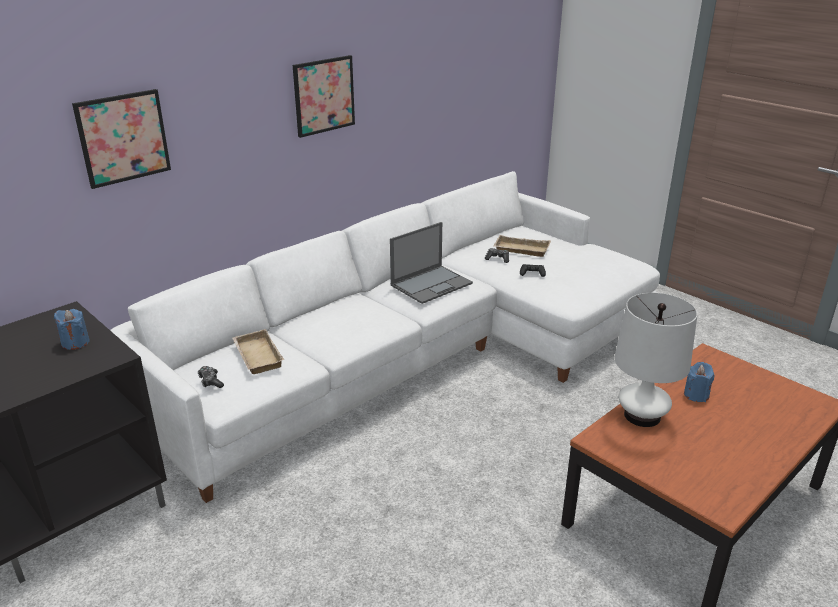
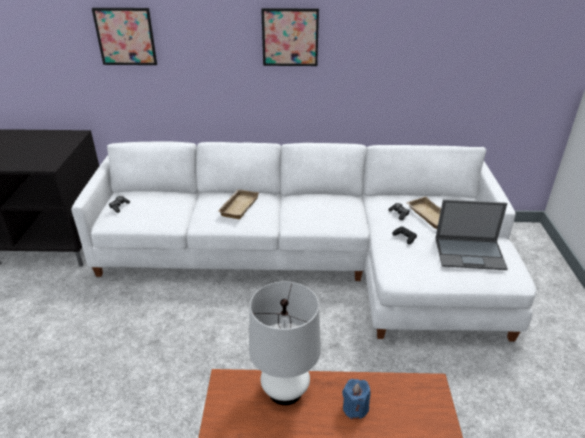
camera: 45 degrees right, 5 degrees up
(75, 343) = (51, 151): blue candle -> none
(256, 356) = (158, 204): beige tray -> beige tray (238, 206)
(432, 284) = (321, 210): laptop -> laptop (470, 253)

